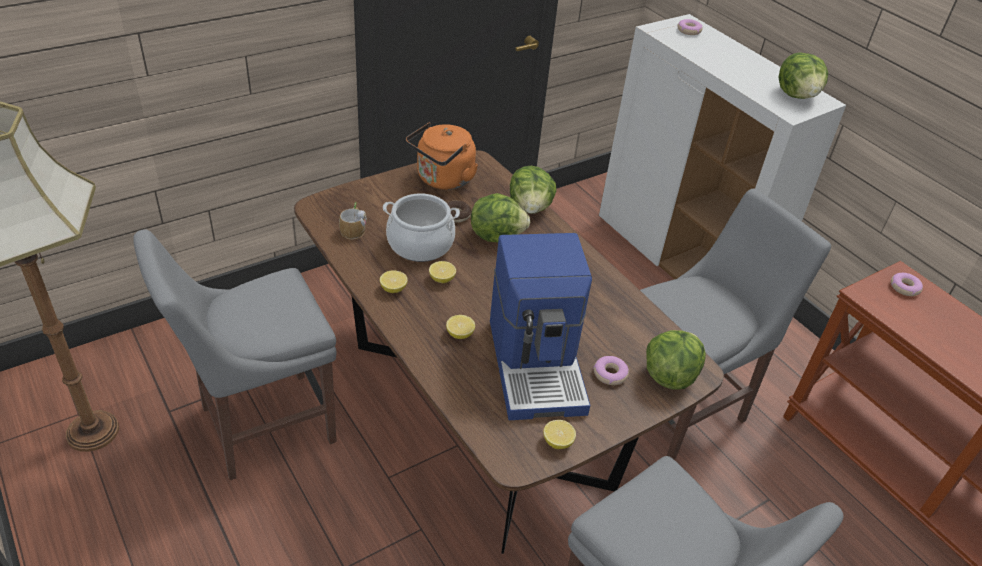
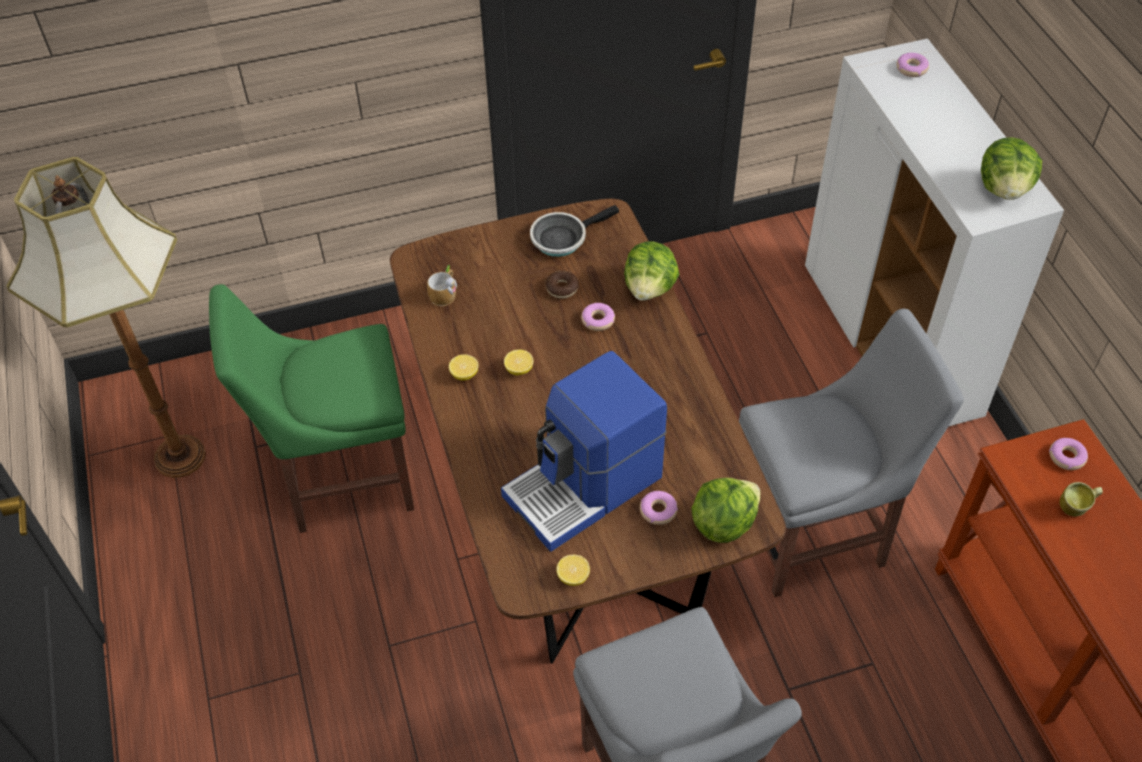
camera: 20 degrees right, 10 degrees up
(260, 426) = (342, 478): grey chair -> green chair
(420, 244) = (510, 321): cooking pot -> none
(442, 180) = (562, 238): orange kettle -> frying pan
(460, 334) = (516, 439): lemon -> none
(496, 235) = (598, 320): lettuce -> donut
(538, 364) = (585, 487): coffee machine -> coffee machine turned 45 degrees clockwise
(932, 323) = (1075, 508): none -> mug

